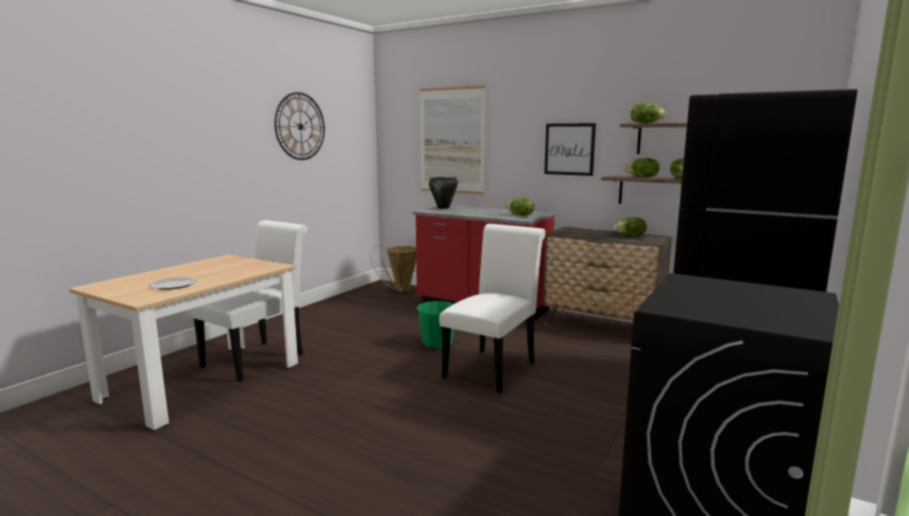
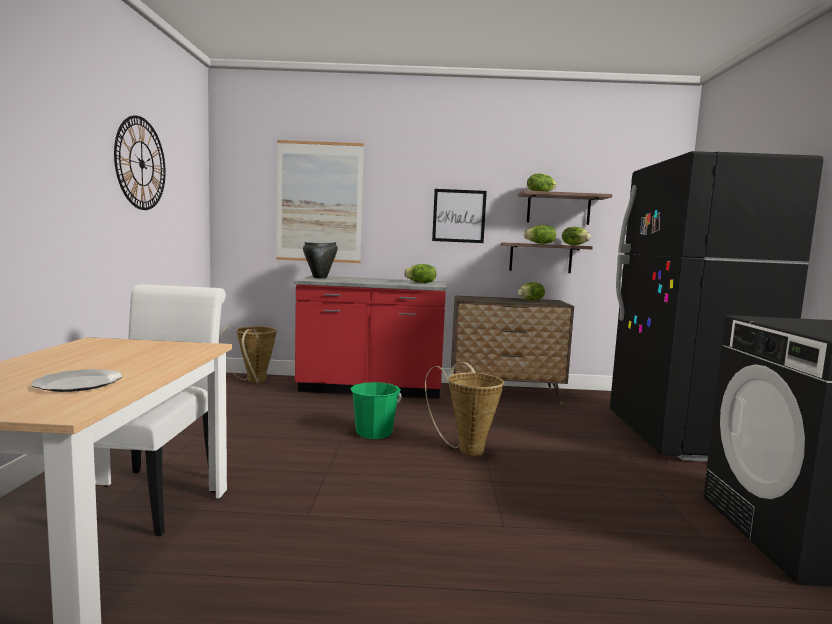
camera: 30 degrees left, 5 degrees down
(493, 367) = (467, 449): white chair -> basket

